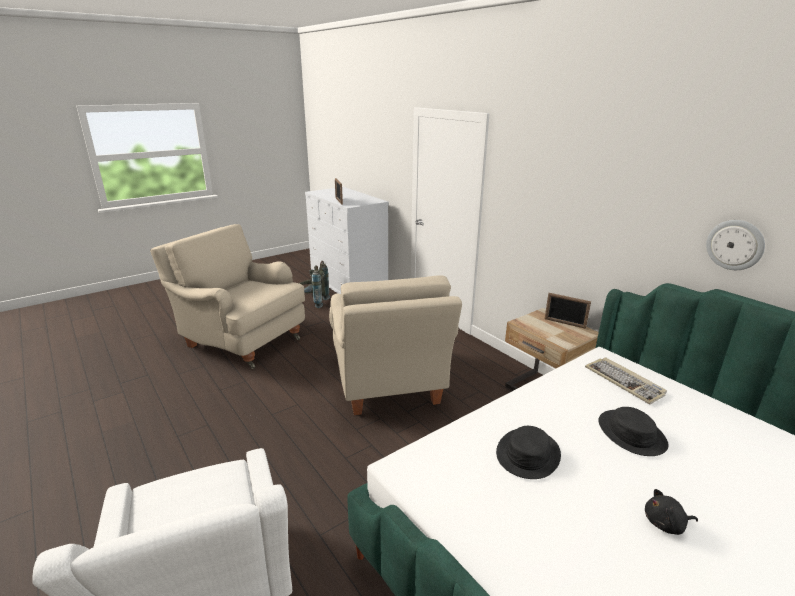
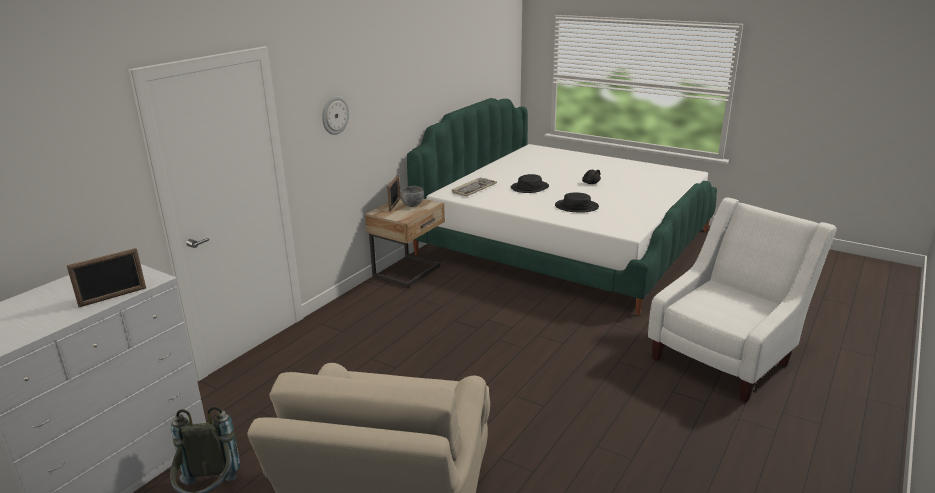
camera: 110 degrees left, 0 degrees up
(388, 384) = (439, 348): beige armchair -> none
(561, 332) = (412, 205): none -> grey bowl
(735, 245) = (442, 84): wall clock -> wall clock (334, 115)

